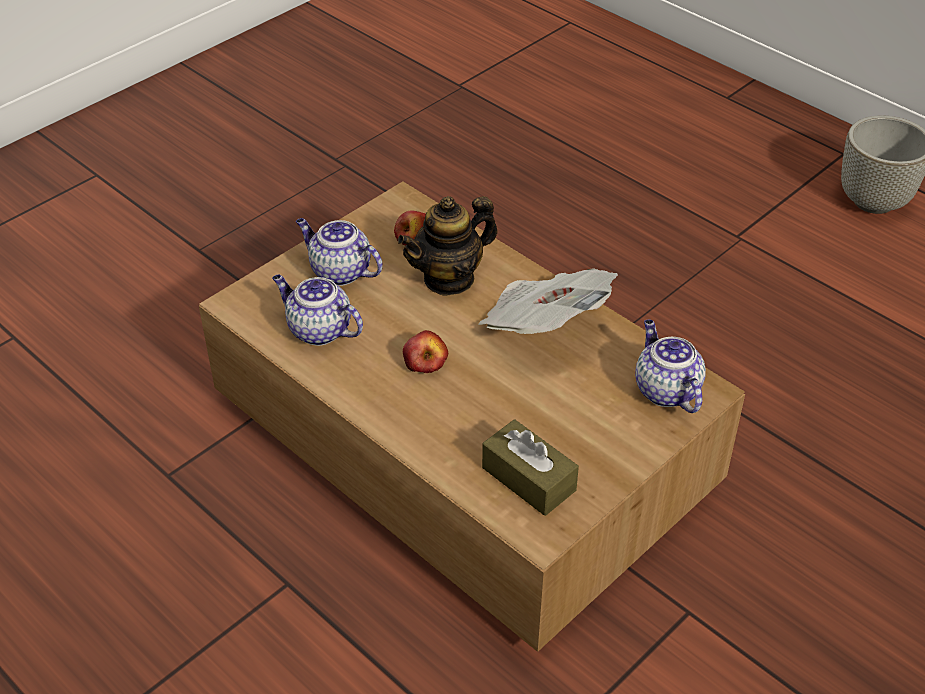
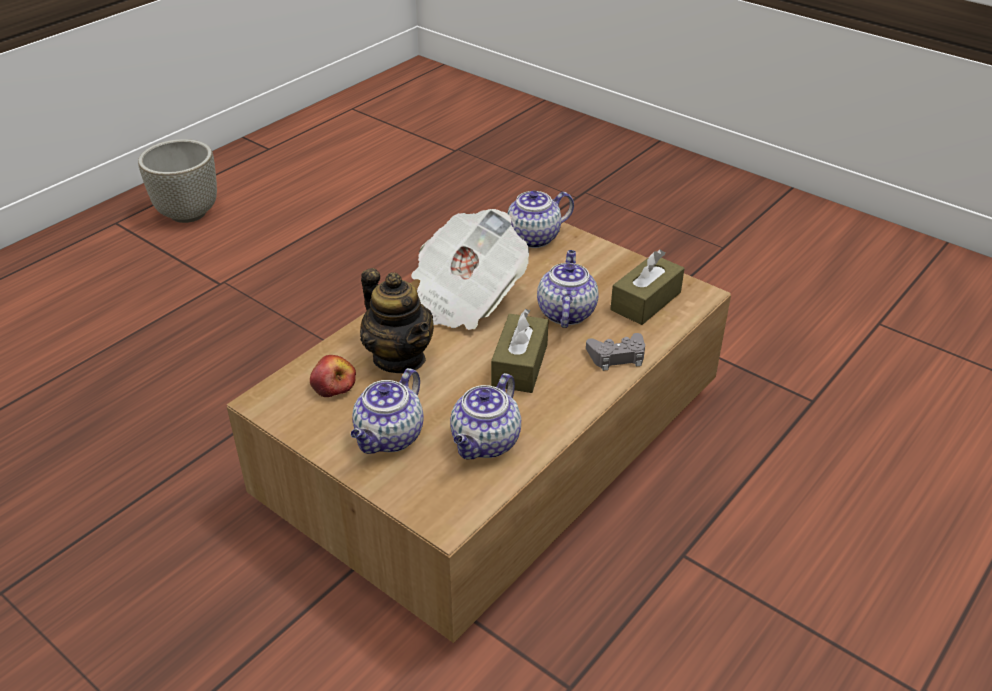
camera: 95 degrees left, 5 degrees down
(425, 361) = (520, 365): apple -> brown tissue box
(428, 438) = (617, 356): none -> grey game controller
(512, 405) = (565, 312): none -> teapot

